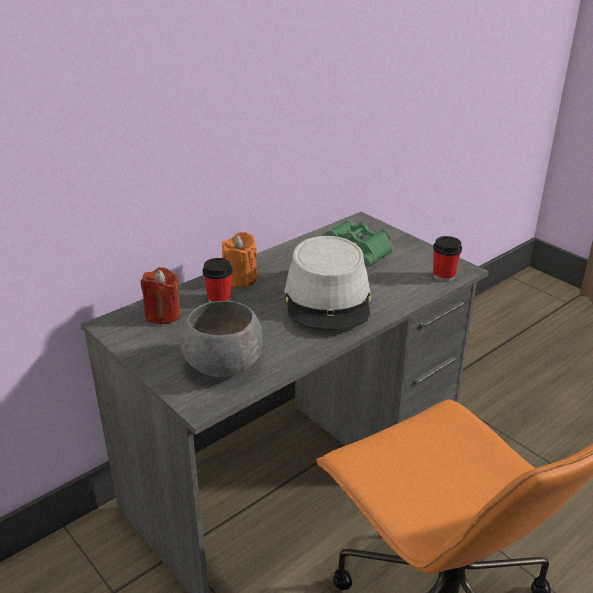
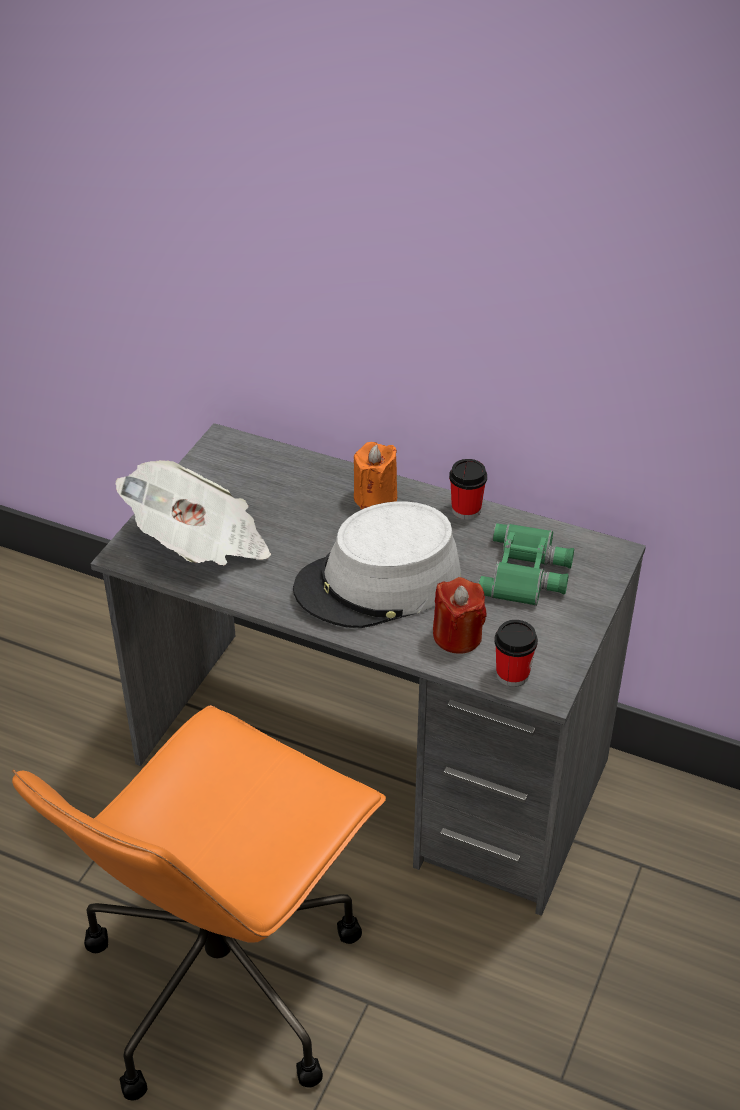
camera: 65 degrees right, 10 degrees up
(163, 314) = (263, 469): red candle -> red candle (457, 636)
(219, 300) = (318, 497): cup -> cup (466, 510)
(223, 364) = (200, 544): grey bowl -> newspaper

